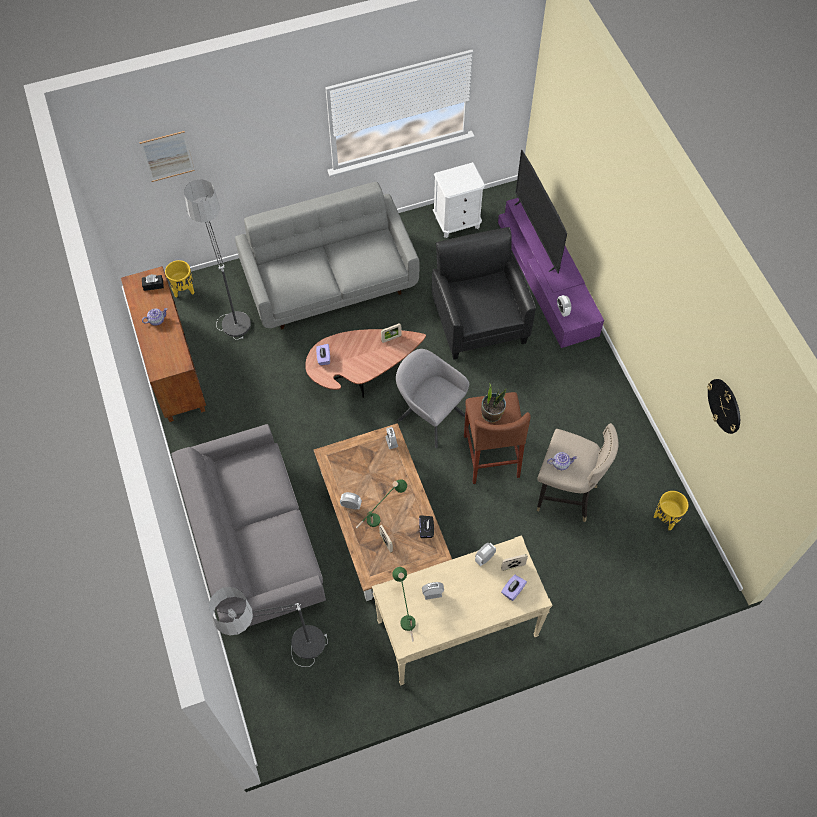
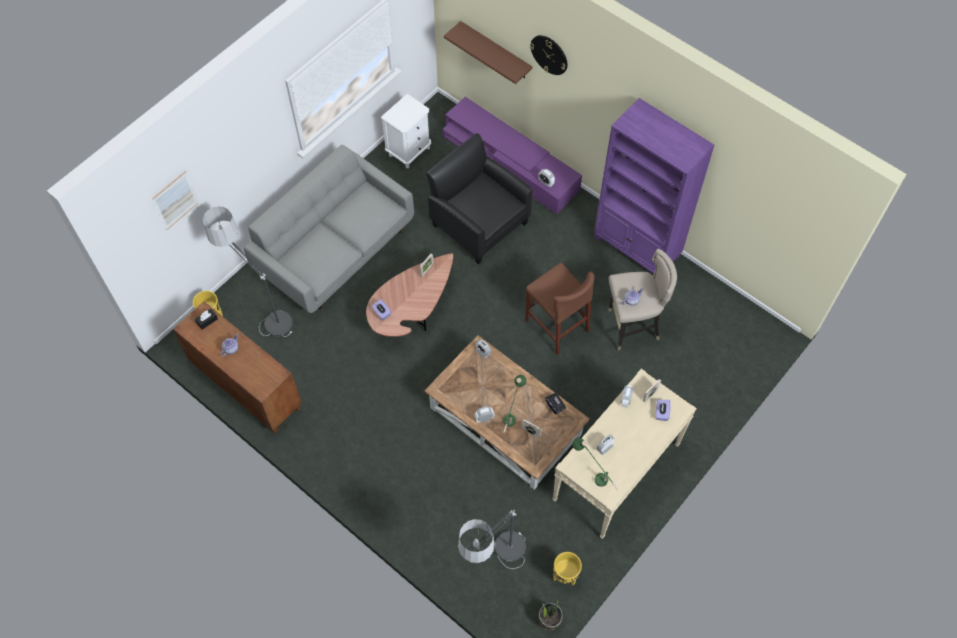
camera: 30 degrees left, 0 degrees up
(254, 542) = (413, 493): grey sofa -> none
(429, 415) = (488, 318): grey armchair -> none
(492, 414) = (554, 288): potted plant -> potted plant (549, 620)
(537, 236) = (488, 131): television -> none
(568, 153) = (496, 51): none -> brown shelf
(622, 420) = (637, 248): none -> purple bookcase
(665, 519) = (715, 307): yellow planter -> yellow planter (565, 576)
(724, 405) = (740, 192): wall clock -> wall clock (549, 54)

